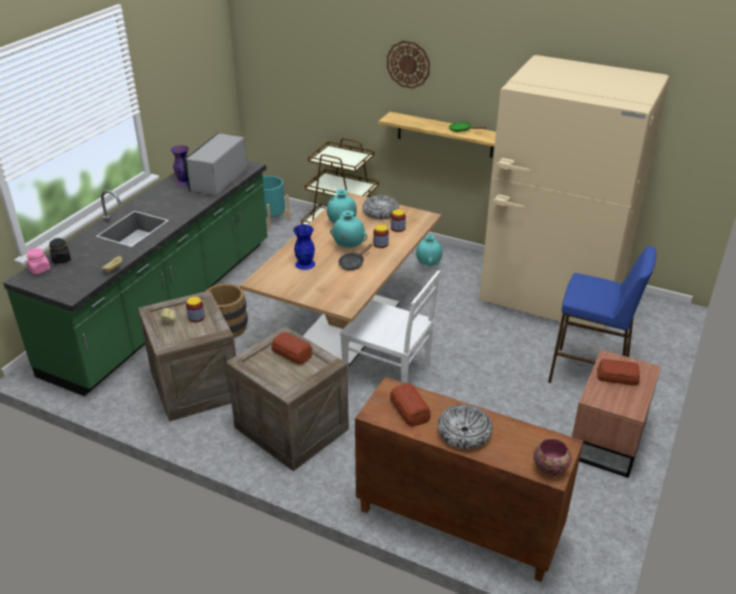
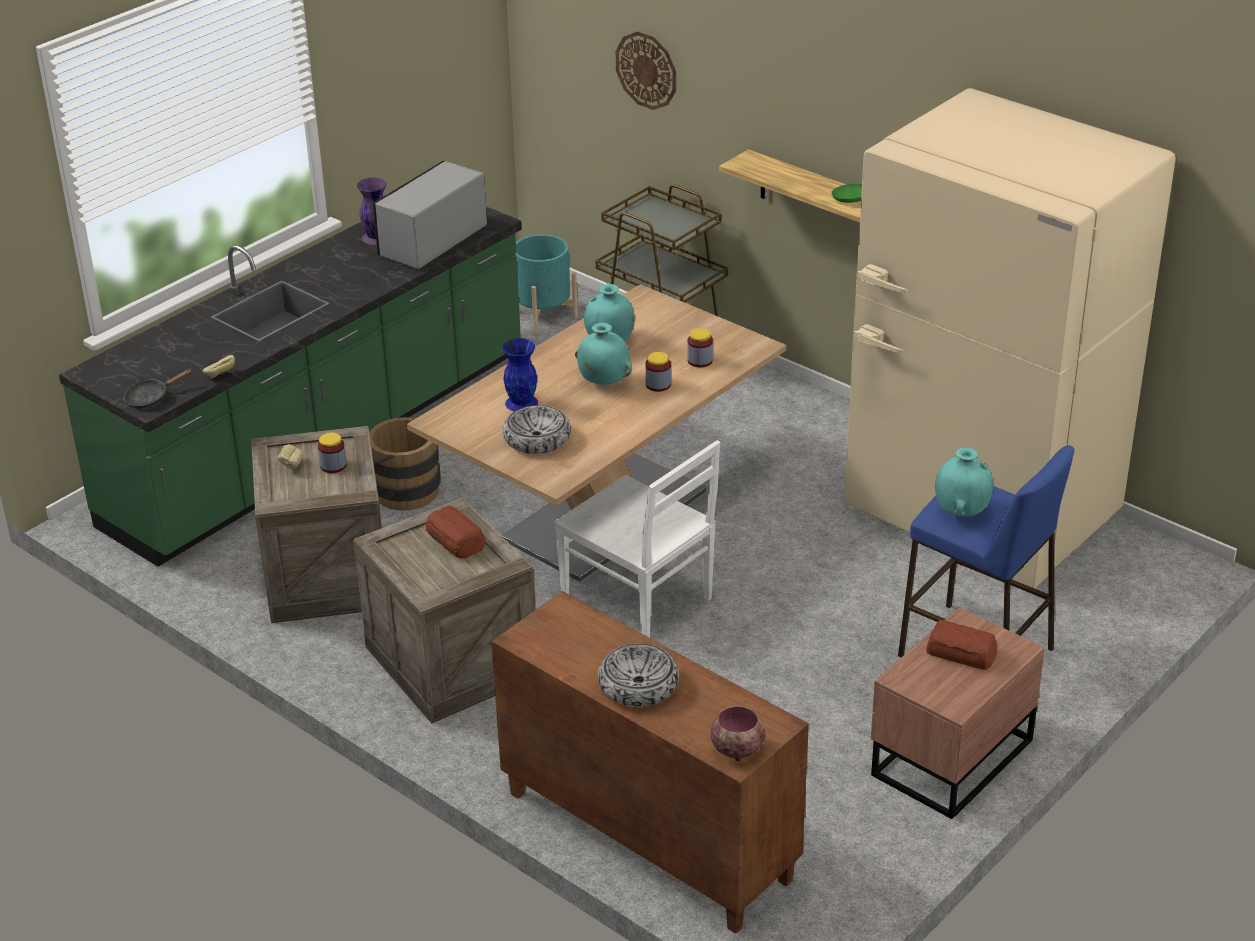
camera: 15 degrees right, 0 degrees up
(39, 269) = (115, 361): pink jar -> none
(61, 259) = (150, 349): black jar -> none
(353, 263) = (598, 412): black frying pan -> black frying pan (151, 398)
(380, 212) = (684, 329): bowl -> bowl (537, 439)
(408, 64) = (777, 74): wall clock -> wall clock (646, 70)
(409, 410) = (575, 643): bread -> none
(428, 264) = (787, 429): turquoise vase -> turquoise vase (961, 512)

